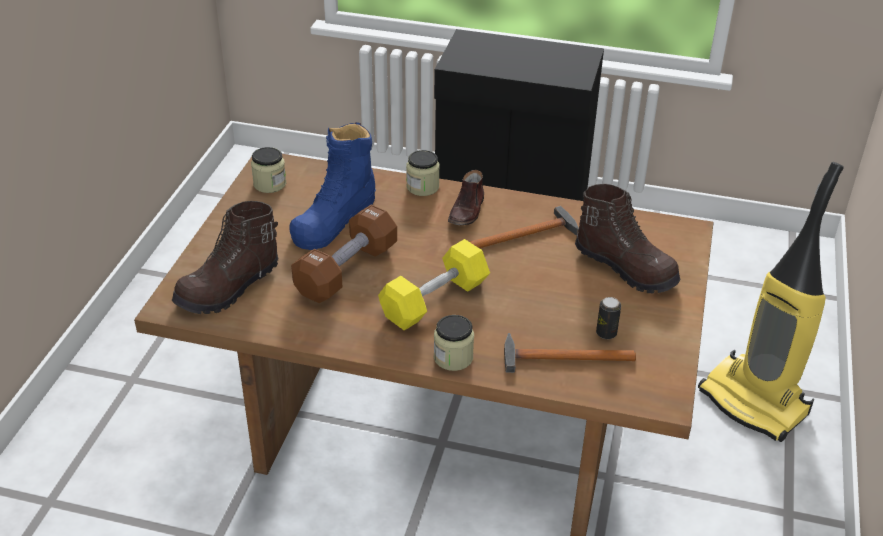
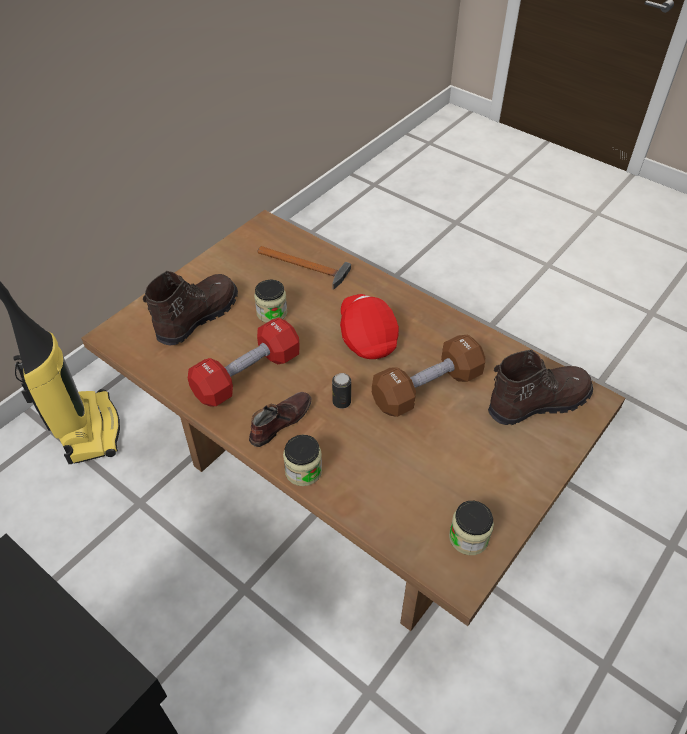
camera: 155 degrees left, 10 degrees up
(335, 219) = (414, 455): blue boot -> none
(434, 300) = (367, 336): yellow dumbbell -> red cap
(453, 357) = (380, 288): jar -> jar (272, 313)
(527, 234) = (247, 375): hammer -> red dumbbell
(606, 333) = (261, 273): can -> can (341, 402)
(626, 267) = (197, 317): brown boot -> brown boot turned 60 degrees clockwise

